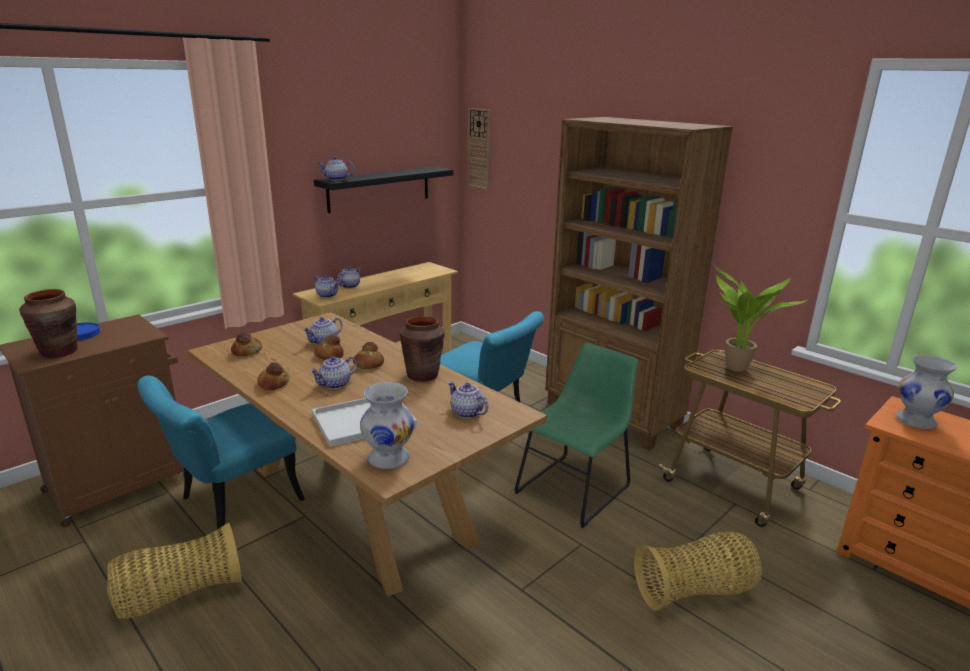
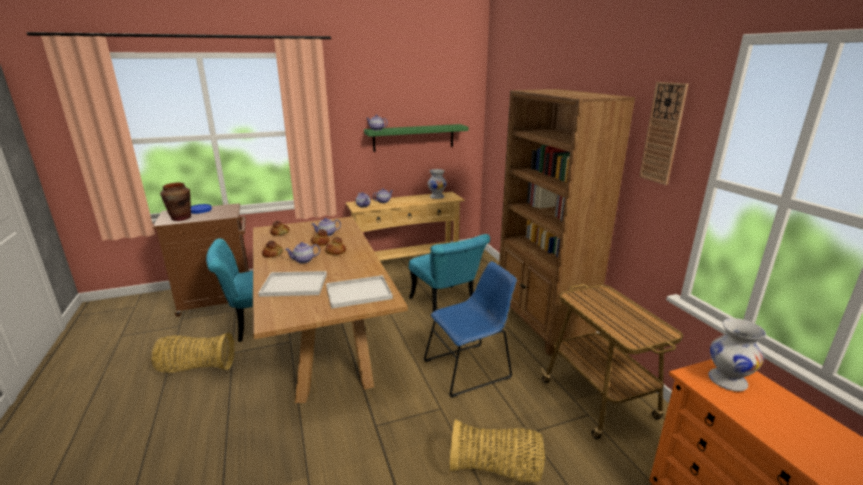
camera: 25 degrees right, 0 degrees up
(379, 189) = (414, 137): black shelf -> green shelf
(388, 459) = (280, 311): white vase -> white vase (436, 197)
(422, 375) = (359, 264): brown vase -> none
(466, 413) = (357, 293): teapot -> white tray
(479, 149) = (492, 112): wall clock -> wall clock (663, 133)
(576, 487) = (470, 368): green chair -> blue chair
(736, 370) = (603, 303): potted plant -> none

